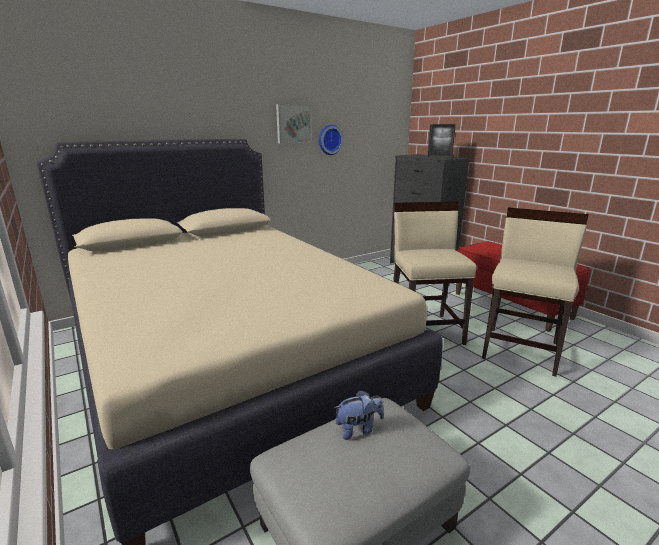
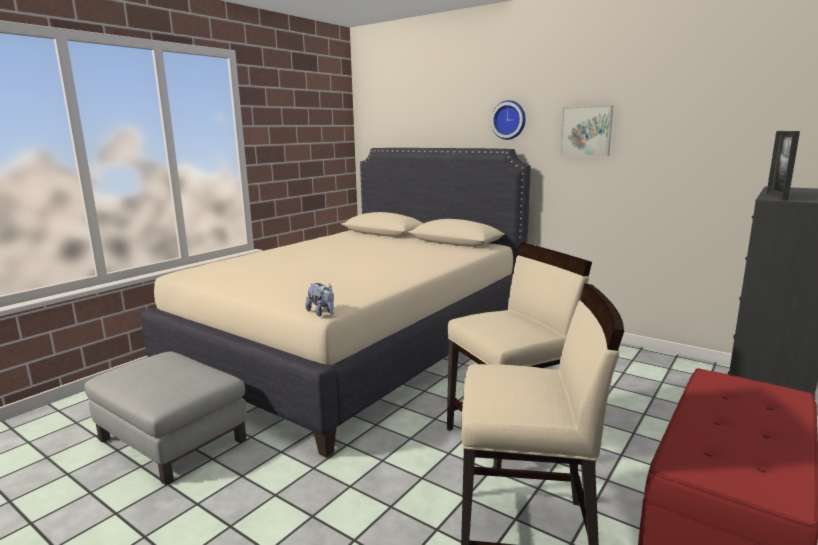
camera: 70 degrees right, 5 degrees down
(329, 140) = (646, 154): wall clock -> wall clock (509, 120)
(358, 429) = (186, 369): plush toy -> plush toy (322, 313)

